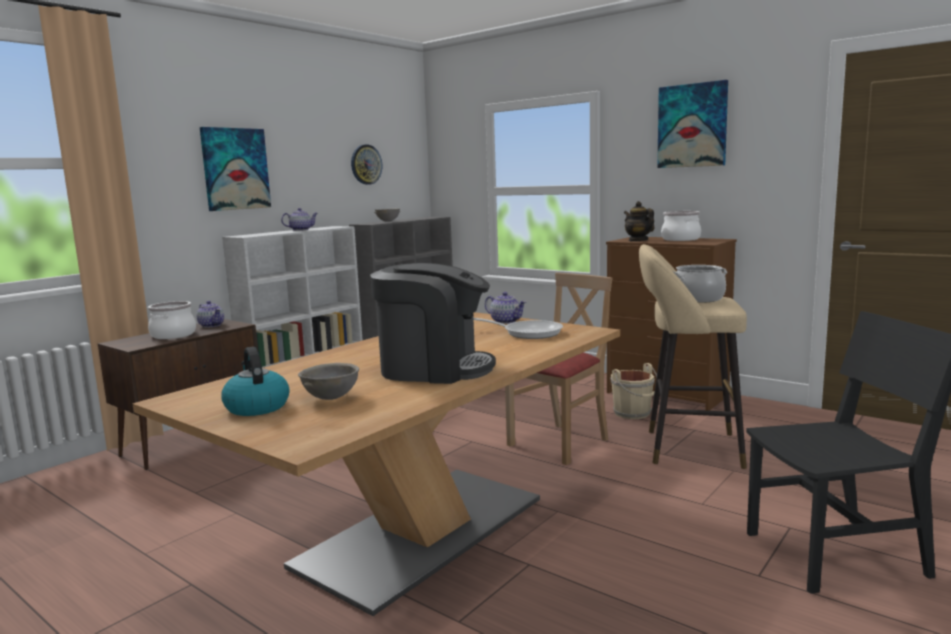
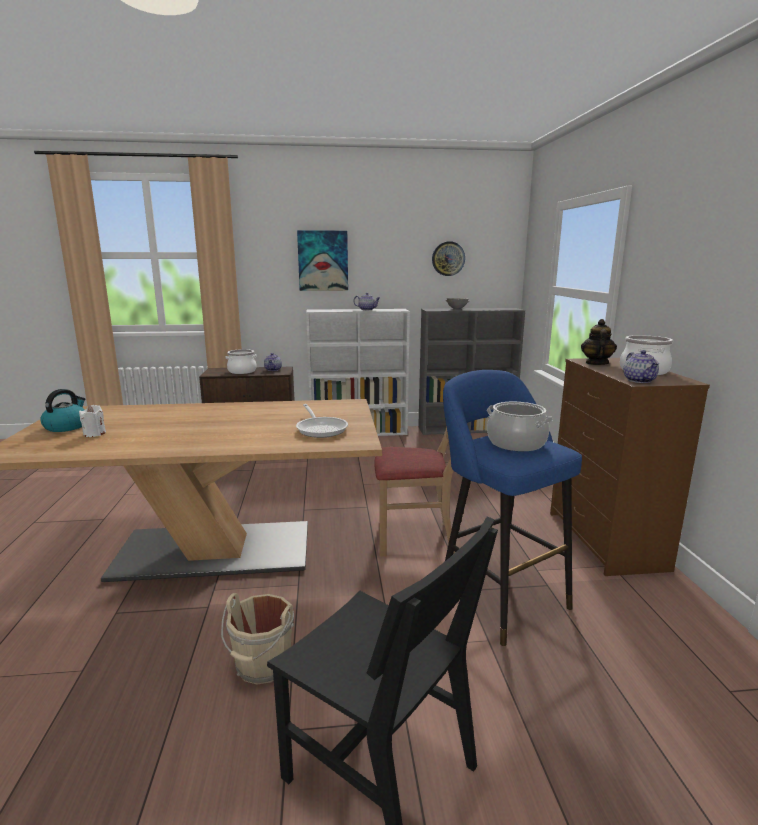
camera: 45 degrees right, 5 degrees up
(330, 398) = (94, 434): grey bowl -> white candle
(434, 369) = (184, 435): coffee machine -> none
(506, 321) = (349, 415): teapot -> teapot (639, 380)
(633, 413) = (528, 542): beige bucket -> beige bucket (262, 666)
(686, 448) = (497, 596): beige stool -> blue stool
(692, 125) = (697, 229): picture -> none

